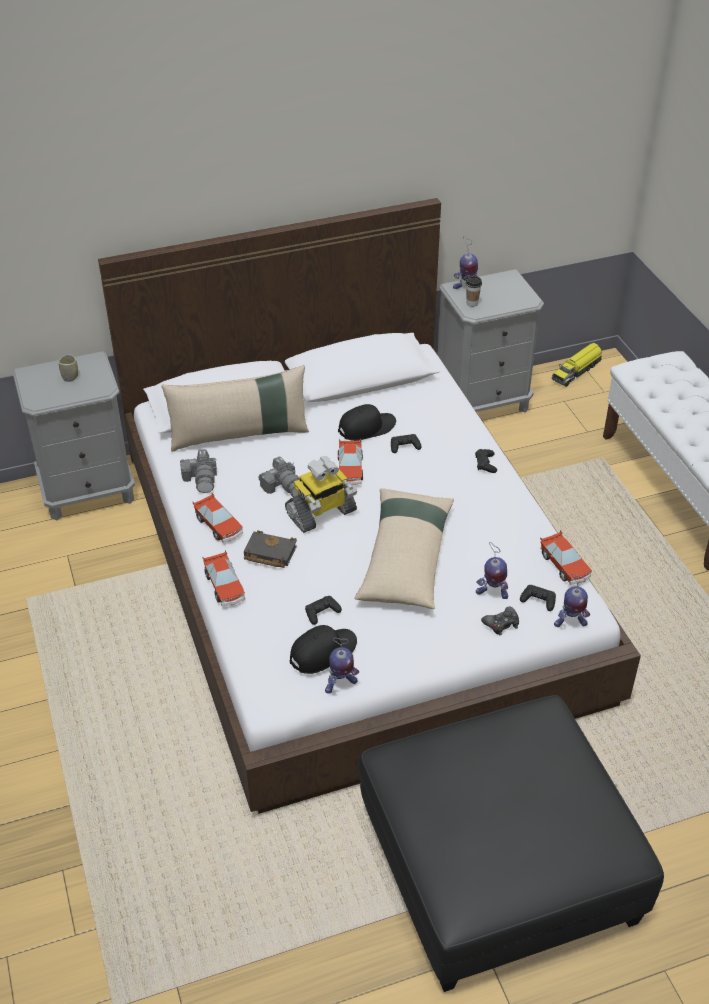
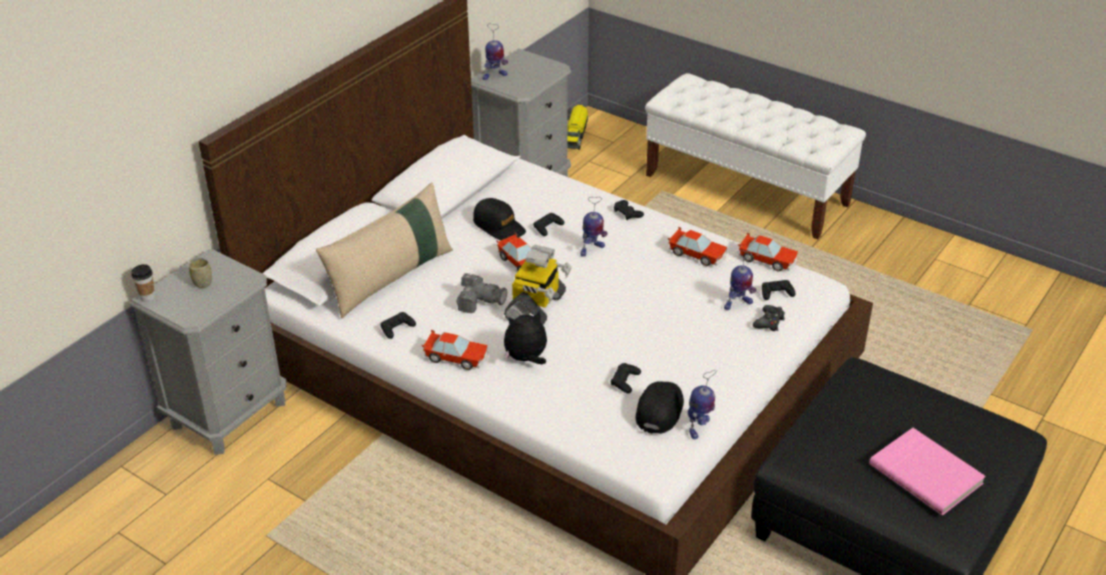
camera: 35 degrees left, 5 degrees down
(202, 479) = (397, 328): camera -> black game controller
(224, 586) = (517, 402): toy car -> toy car (697, 255)
(268, 553) = (526, 359): black book -> plush toy
(366, 428) = (499, 226): black cap -> black cap turned 105 degrees clockwise
(405, 558) = (643, 310): beige pillow -> none
(472, 303) = (513, 86): cup -> cup (148, 297)
(496, 838) = (927, 473): none -> pink book
(570, 623) = (815, 298): toy robot -> toy robot (591, 250)

